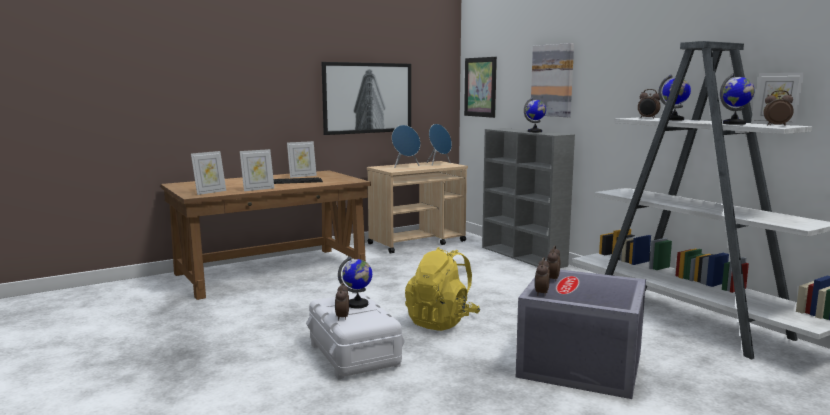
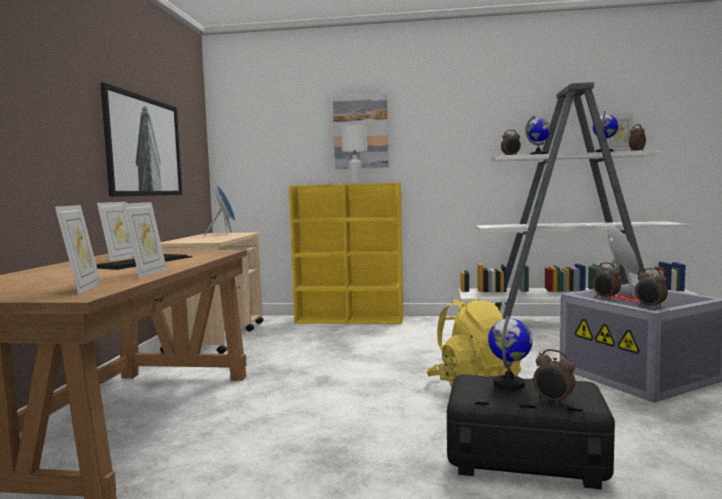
camera: 50 degrees left, 5 degrees down
(354, 354) = (525, 457): white storage box -> black storage box
(405, 166) = (201, 238): blue speaker -> blue speaker (618, 292)
(480, 87) = (247, 143): picture -> none
(523, 256) = (350, 320): grey bookcase -> yellow bookcase
(535, 131) = (355, 183): globe -> white table lamp

